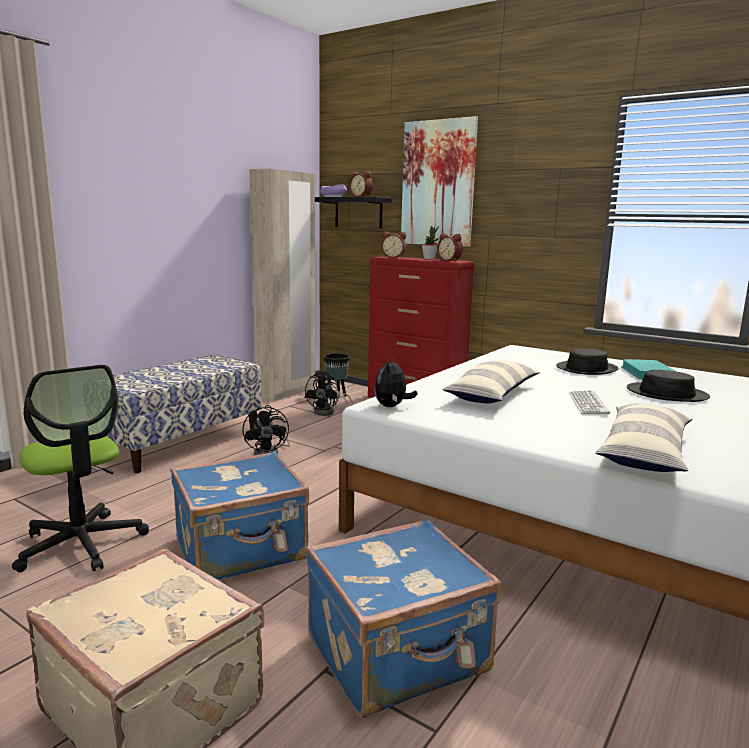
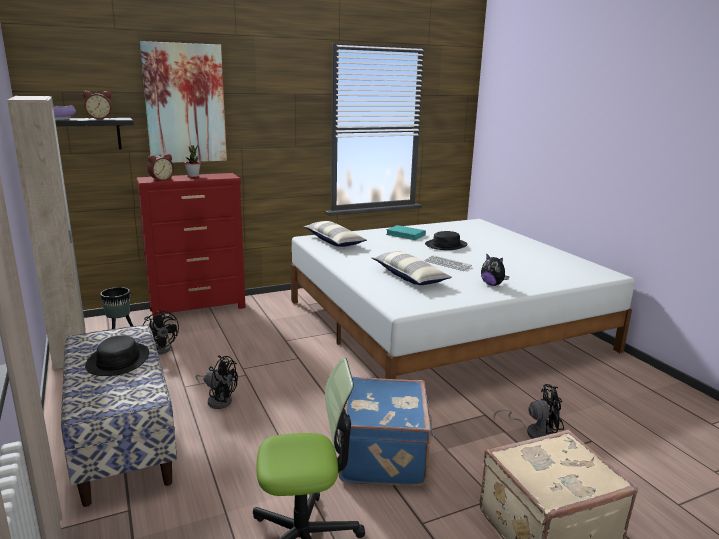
camera: 60 degrees left, 5 degrees up
(392, 406) = (408, 306): plush toy -> plush toy (492, 284)
(399, 656) = (534, 432): blue suitcase -> black fan
(450, 260) = (221, 176): alarm clock -> none
(586, 369) = (380, 241): black hat -> black hat (118, 360)
(645, 453) = (528, 280): pillow -> pillow (334, 241)

